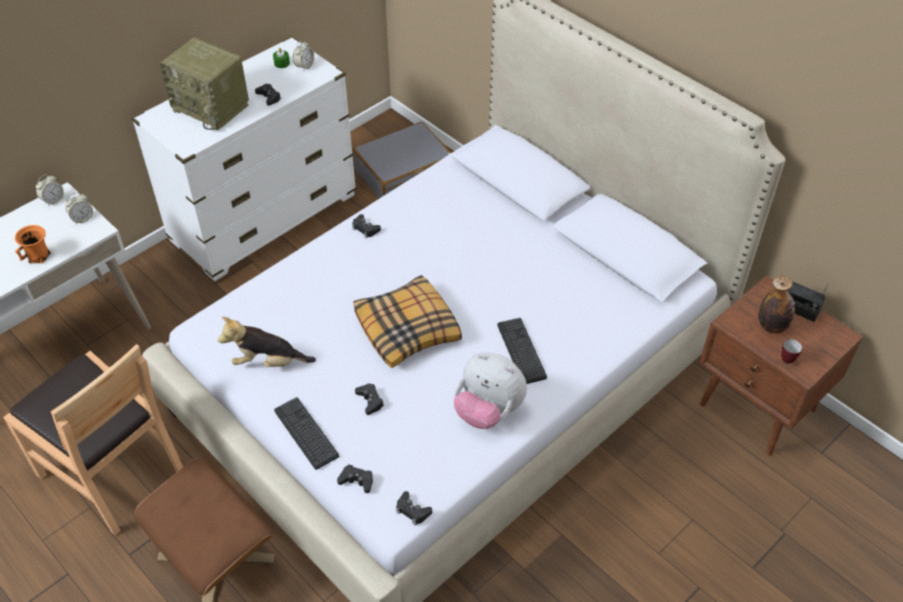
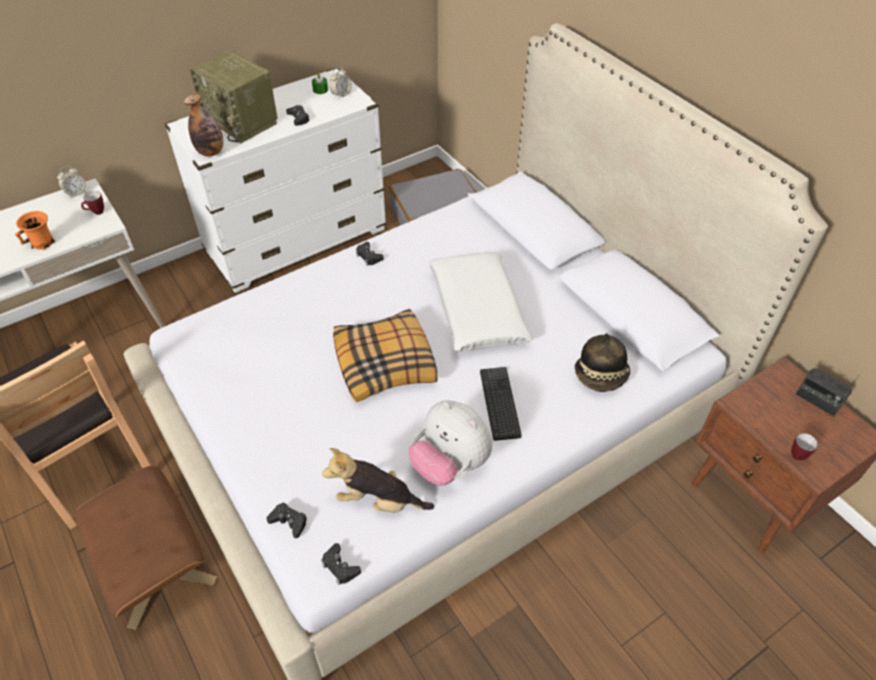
camera: 10 degrees right, 0 degrees up
(82, 218) = (96, 212): alarm clock -> mug
(268, 362) = (234, 378): plush toy -> plush toy (378, 500)
(306, 433) = (250, 459): keyboard -> none
(370, 401) = (327, 434): black game controller -> none
(482, 268) = (477, 310): none -> white pillow
(608, 313) = (601, 375): none -> hat
(772, 326) = (784, 414): bottle -> bottle (211, 152)

